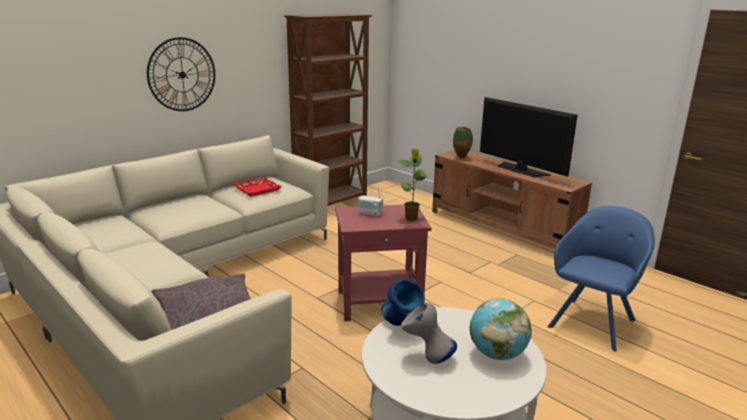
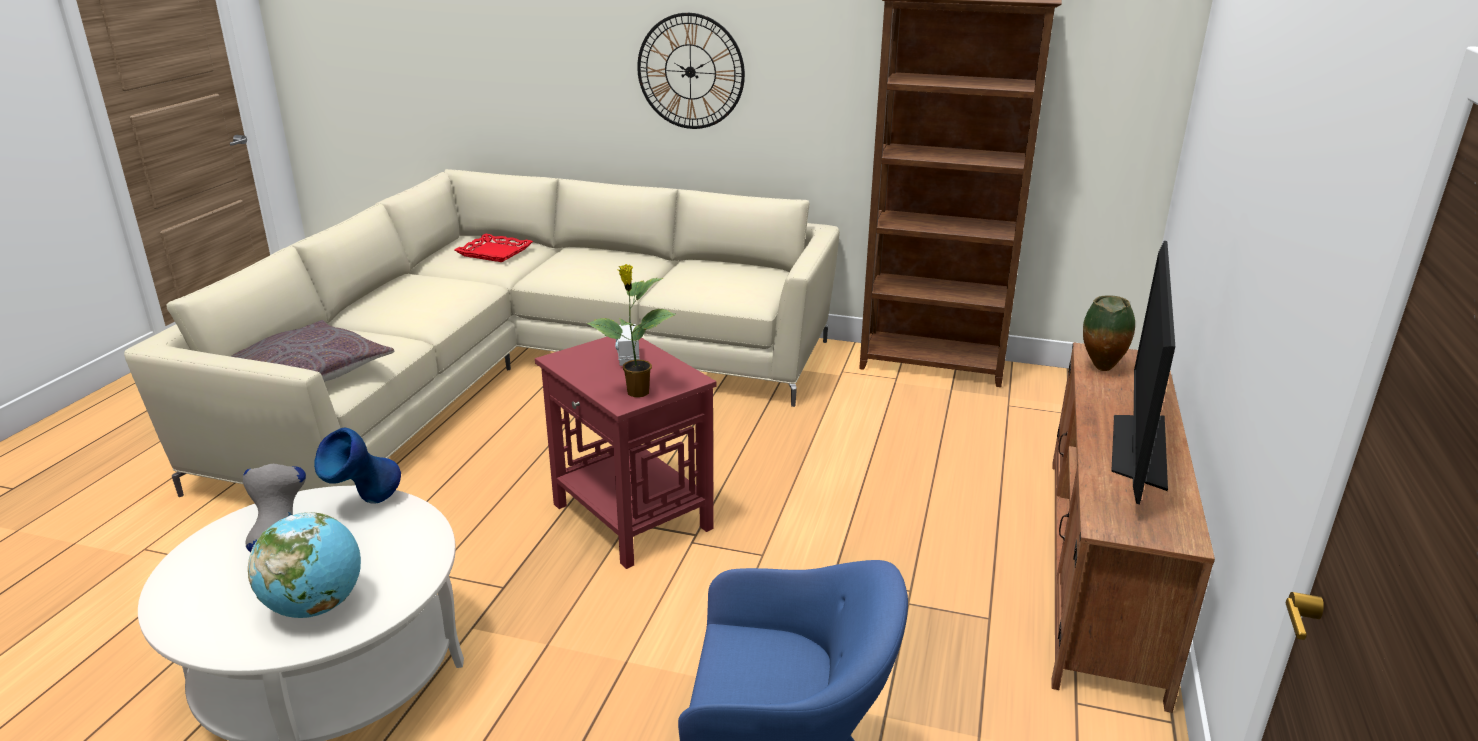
camera: 60 degrees right, 5 degrees up
(257, 190) = (715, 279): red tray -> red tray (494, 253)

